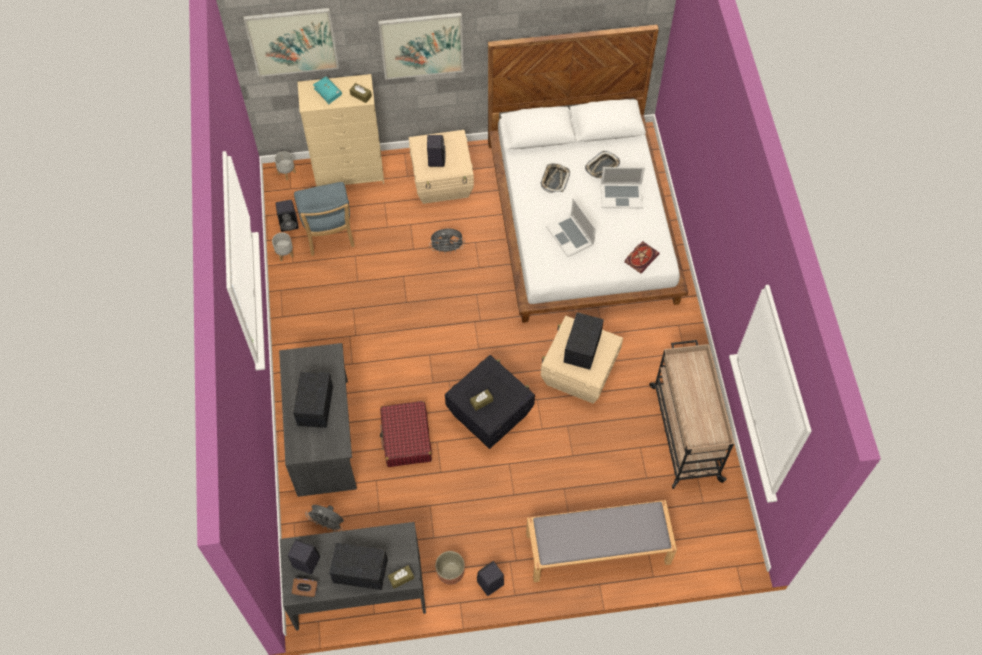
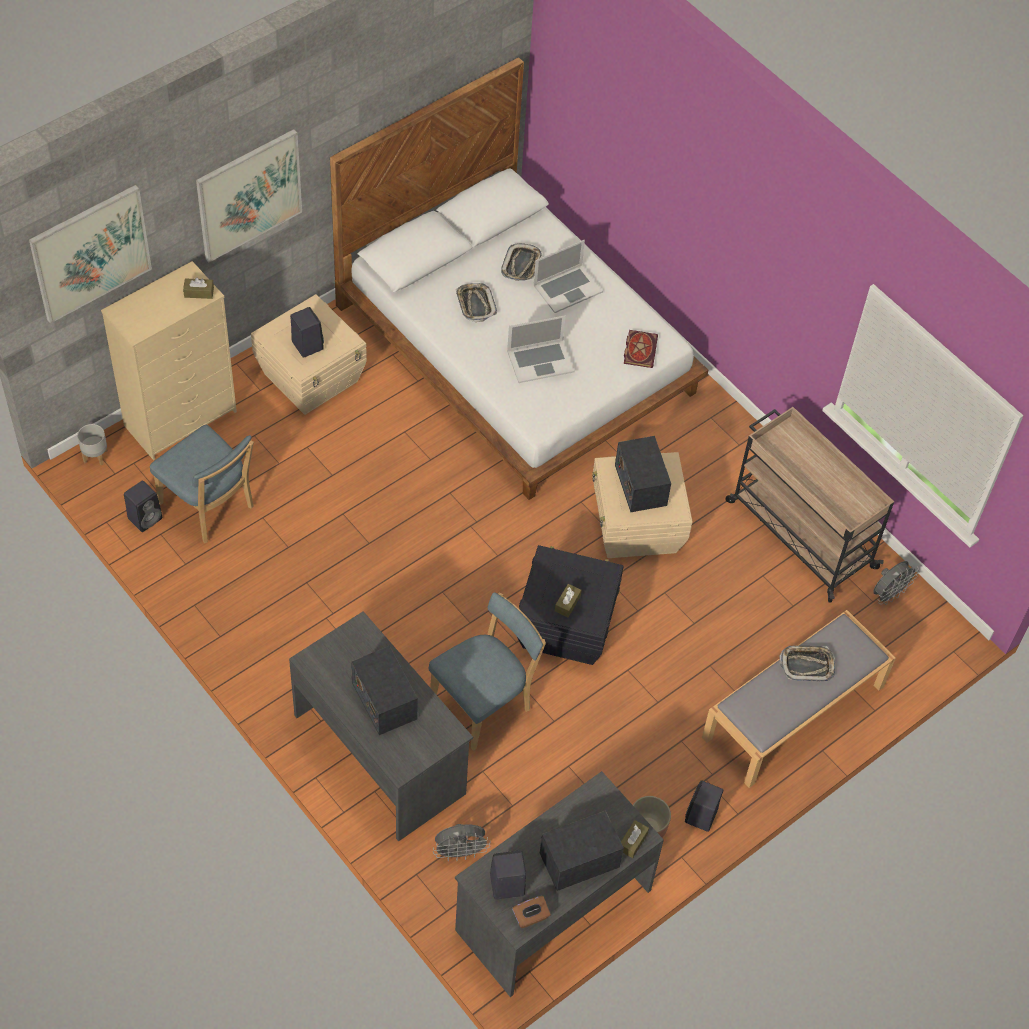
camera: 35 degrees left, 5 degrees down
(285, 253) = (166, 557): grey planter -> none
(328, 92) = (152, 306): turquoise book -> none
(406, 438) = (484, 703): red suitcase -> blue chair
(447, 249) = (375, 456): grey fan -> grey fan (889, 594)
(570, 235) = (540, 361): laptop -> laptop turned 45 degrees counterclockwise
(610, 523) = (807, 665): none -> tray

